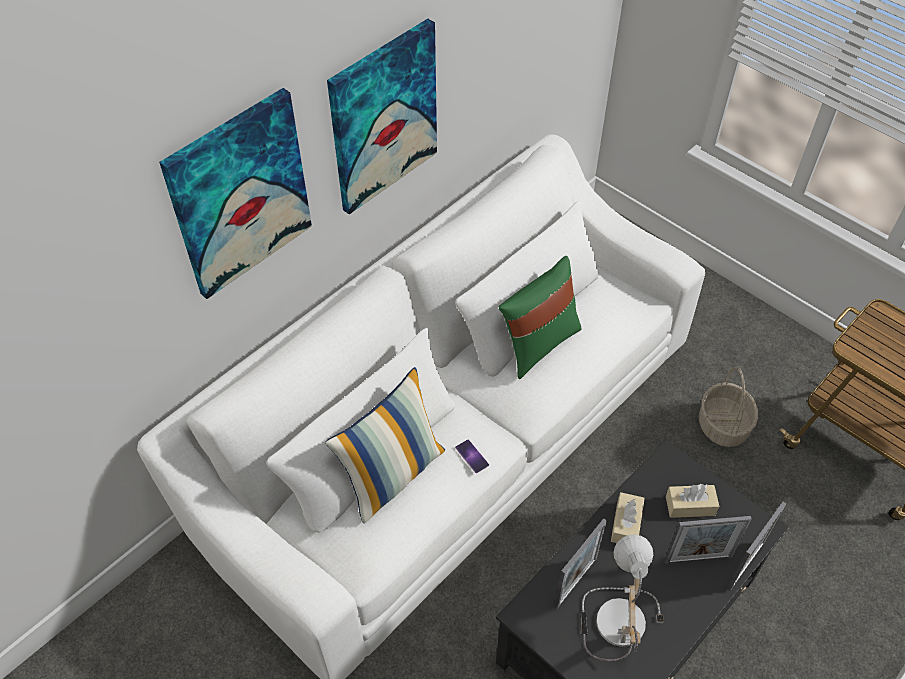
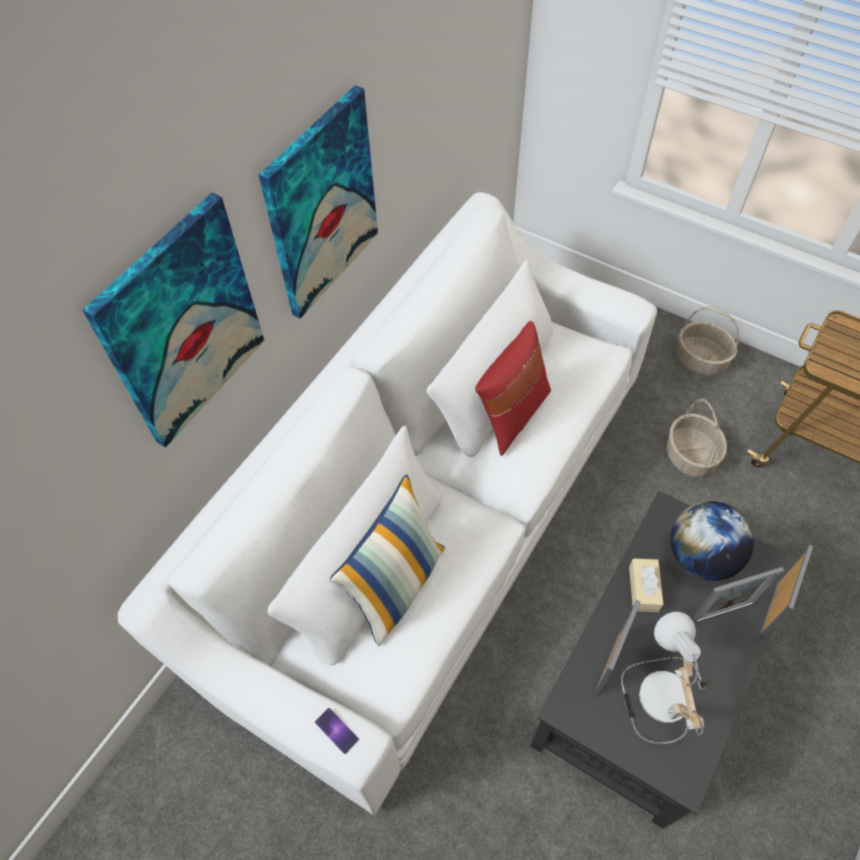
camera: 10 degrees left, 5 degrees up
(472, 456) = (473, 548): phone -> phone (336, 730)
(538, 344) = (511, 414): green pillow -> red pillow
(690, 506) = (701, 557): beige tissue box -> globe
(757, 336) = (701, 360): none -> basket

